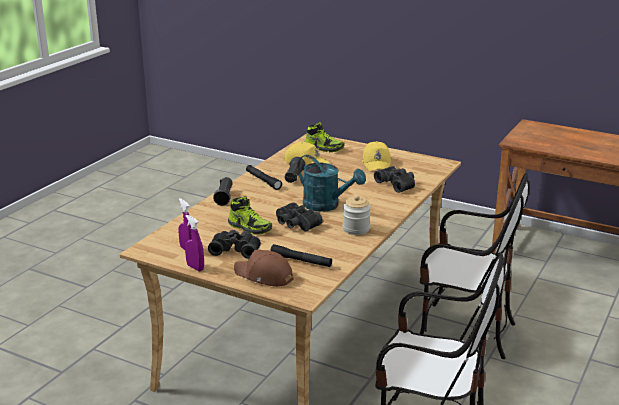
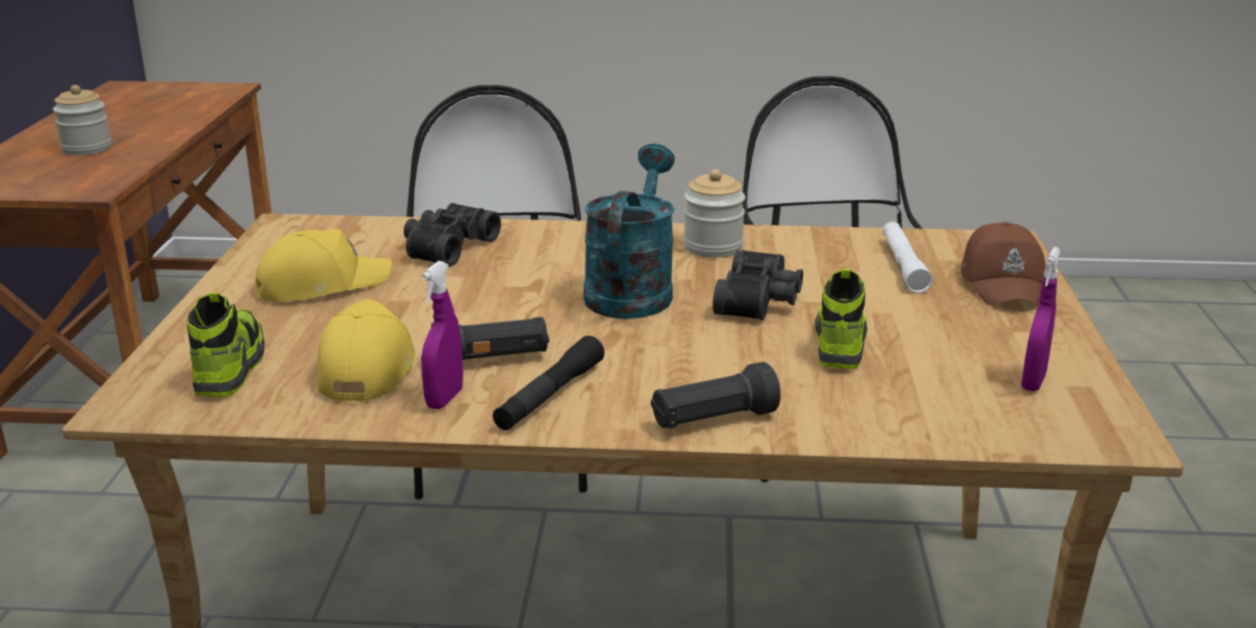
camera: 115 degrees left, 0 degrees up
(195, 267) = (1082, 350): purple spray bottle -> purple spray bottle (444, 399)
(236, 249) = (951, 331): black binoculars -> none
(301, 261) = (903, 265): black flashlight -> white flashlight
(575, 142) = (87, 149): none -> jar

